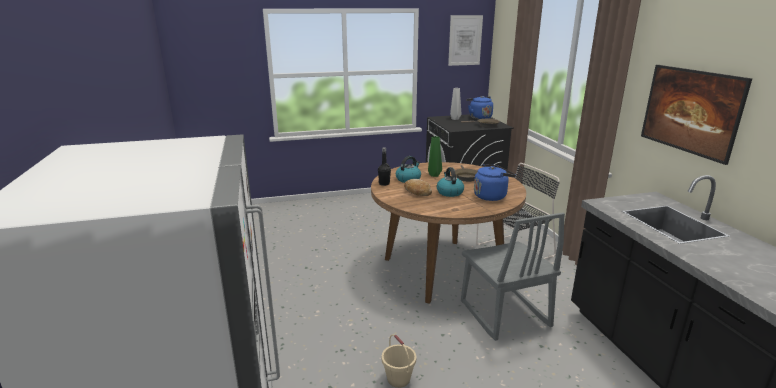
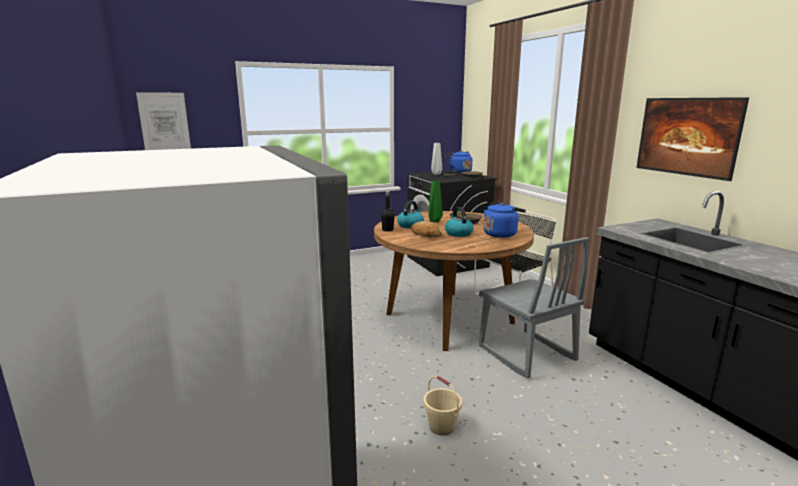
camera: 10 degrees left, 5 degrees down
(465, 40) = (438, 99): picture -> picture (164, 123)

